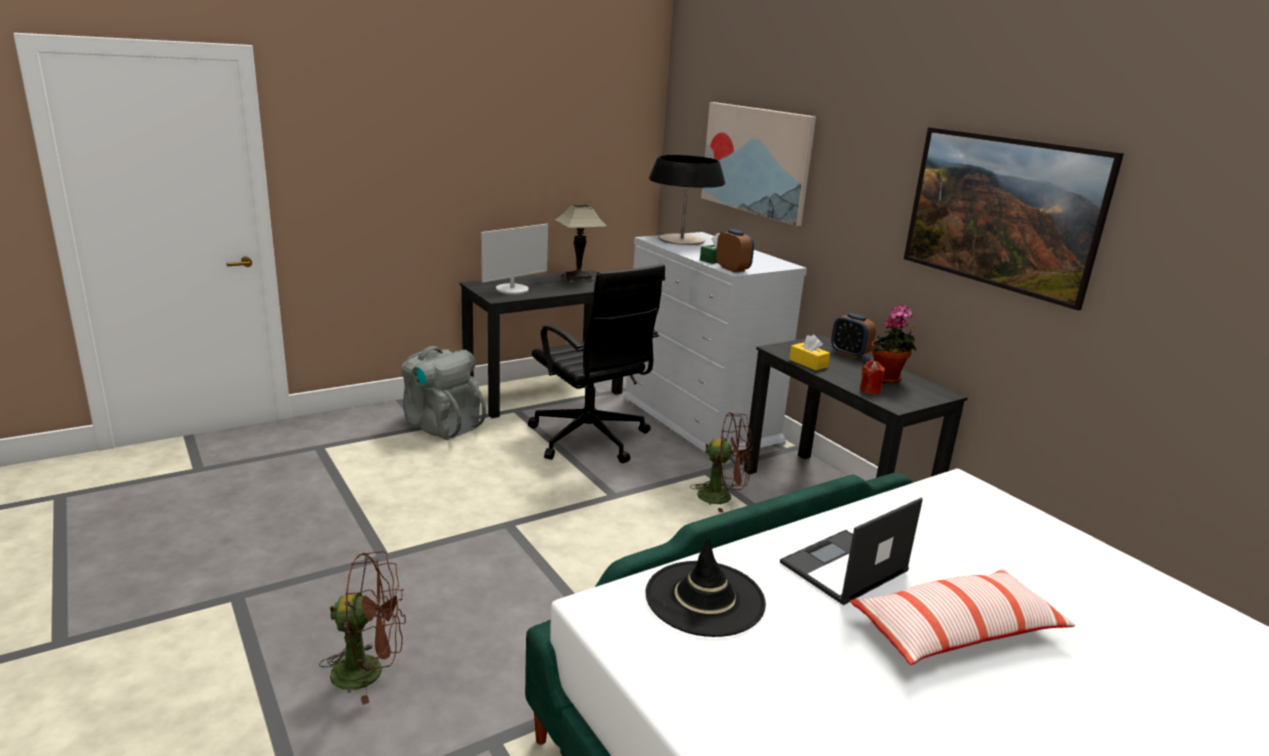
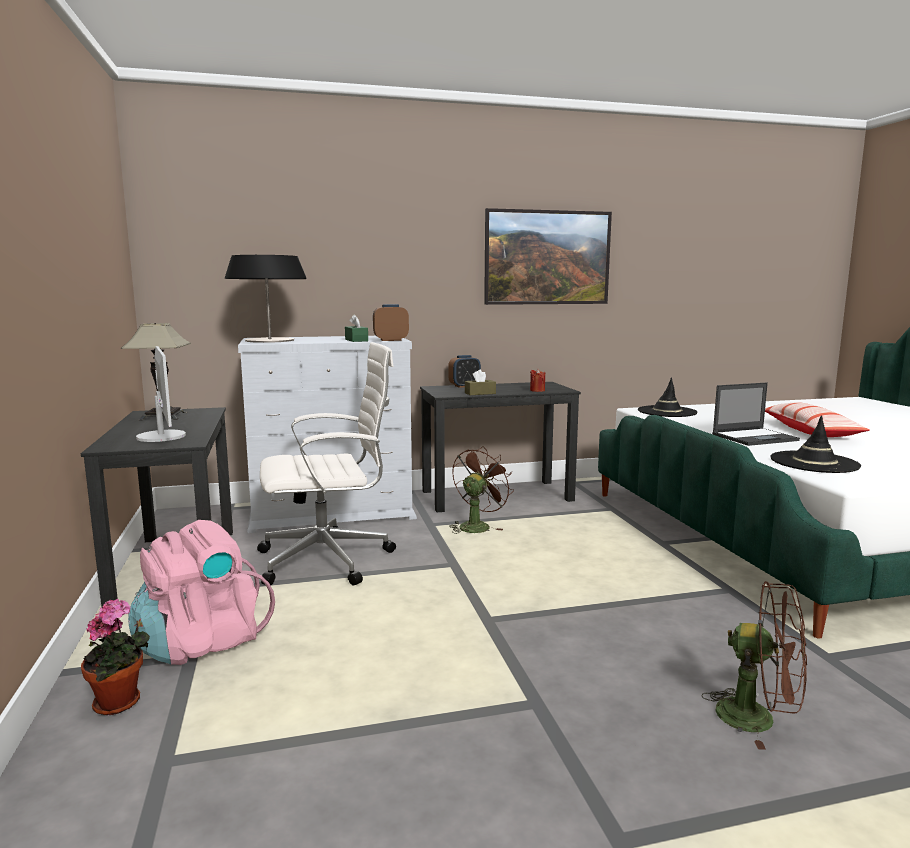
camera: 70 degrees left, 10 degrees down
(369, 671) = (758, 719): brown fan -> brown fan turned 105 degrees clockwise
(441, 426) = (202, 642): grey backpack -> pink backpack
(590, 440) = (329, 559): black office chair -> white office chair
(756, 160) = (302, 256): picture -> none
(808, 363) = (480, 393): yellow tissue box -> brown tissue box
(843, 567) = (755, 437): laptop -> laptop turned 90 degrees counterclockwise
(887, 379) = (518, 386): potted plant -> potted plant (121, 703)
(973, 505) = (667, 412): none -> black hat

